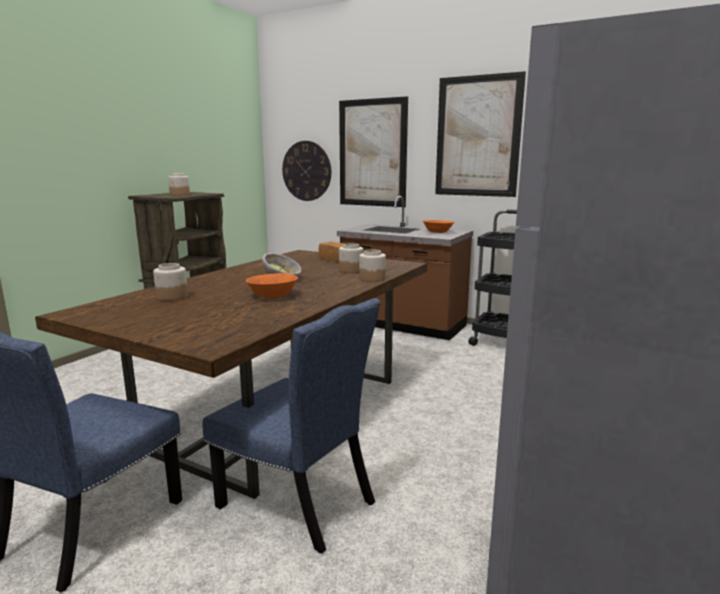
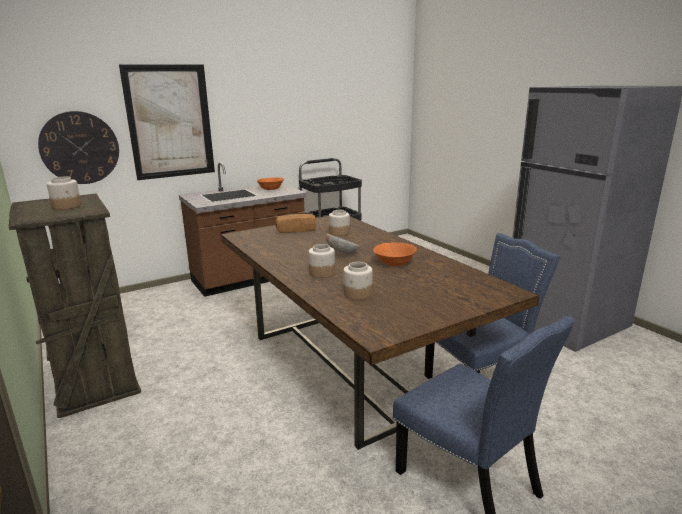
camera: 60 degrees left, 5 degrees up
(372, 279) = (374, 232): jar -> jar (321, 273)
(477, 137) = (272, 103): picture -> none

